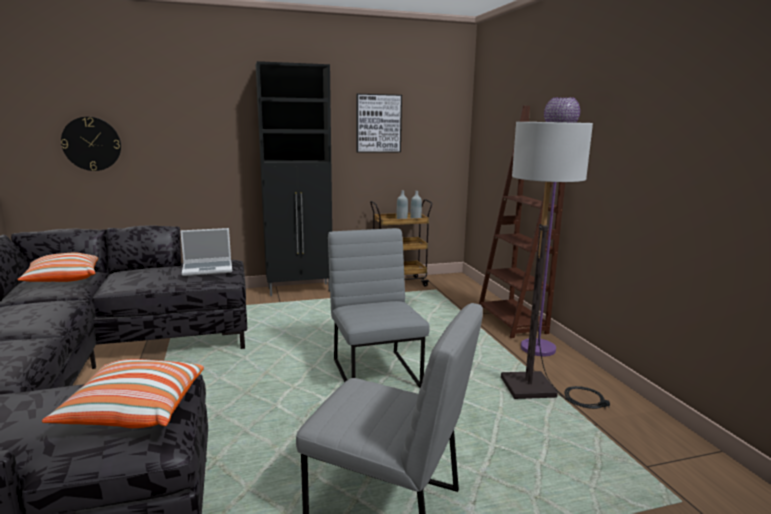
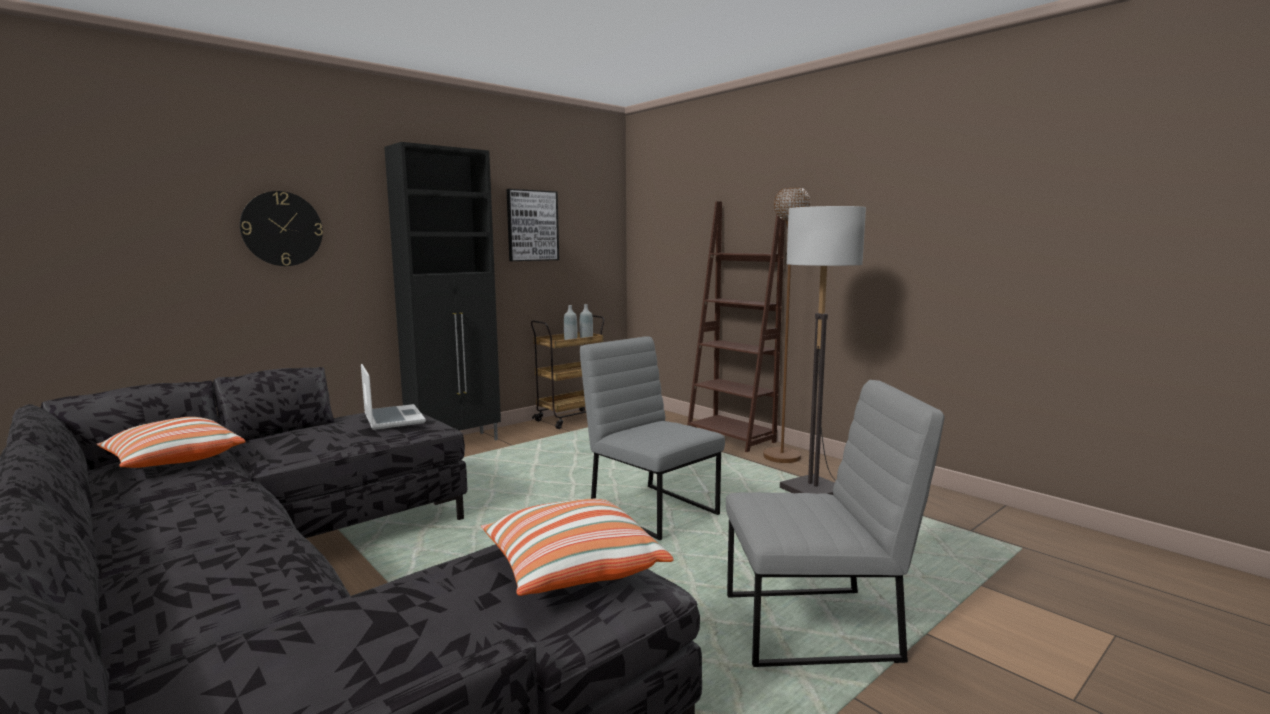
camera: 25 degrees left, 5 degrees down
(91, 144) = (134, 256): wall clock -> wall clock (282, 229)
(208, 269) = (392, 418): laptop -> laptop turned 75 degrees counterclockwise
(538, 348) = (782, 456): purple floor lamp -> brown floor lamp

